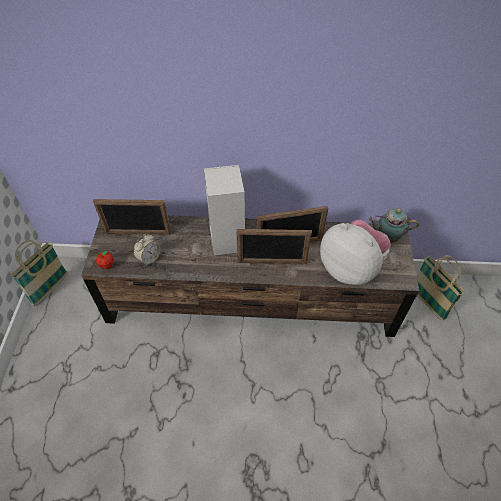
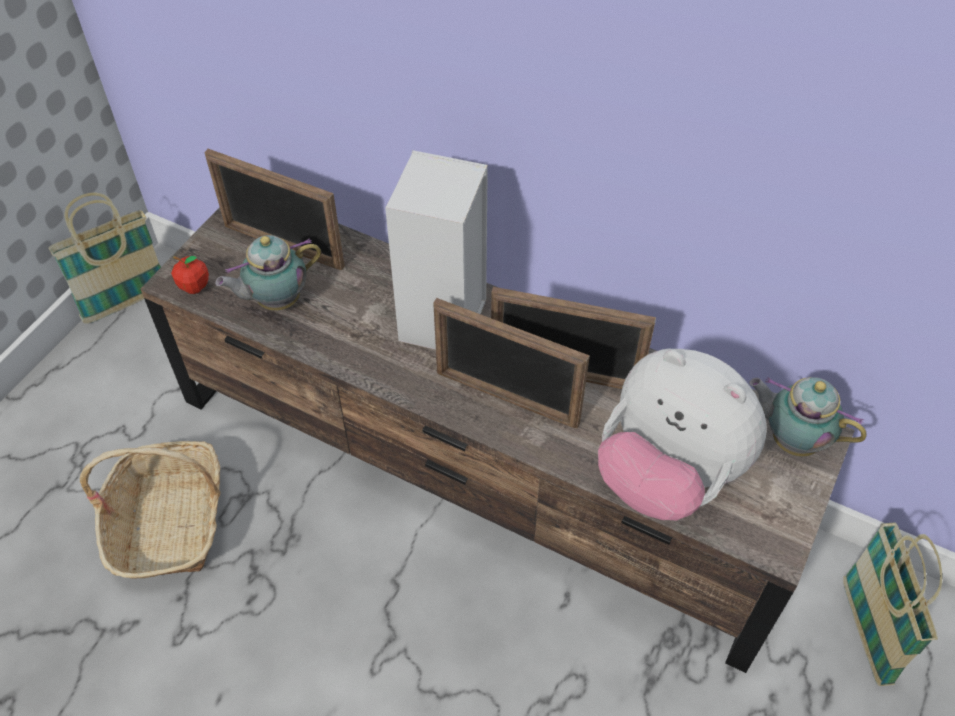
camera: 25 degrees right, 0 degrees up
(127, 378) = (170, 521): none -> basket
(149, 258) = (276, 301): alarm clock -> teapot
(350, 268) = (667, 474): plush toy -> plush toy turned 150 degrees clockwise

